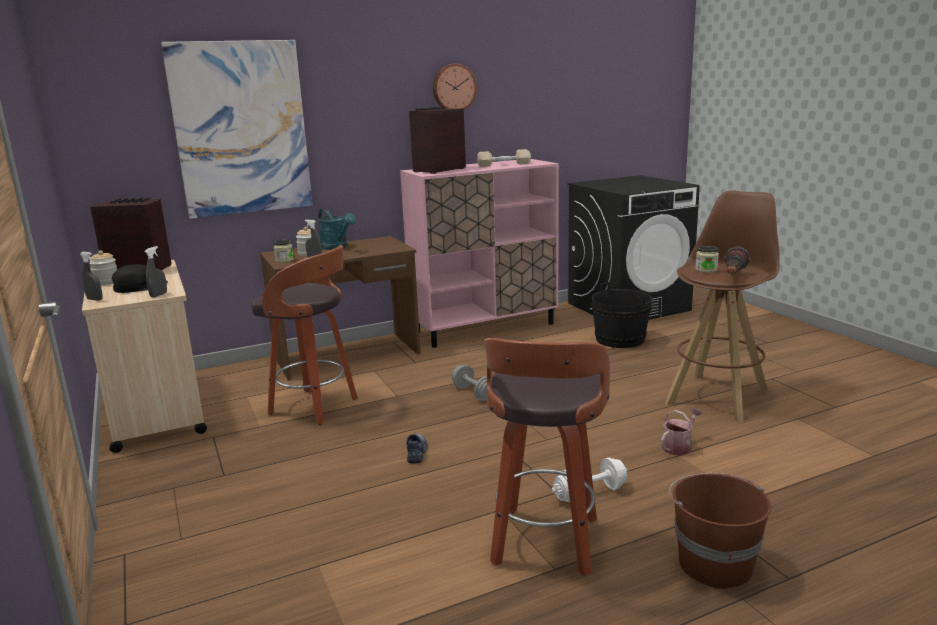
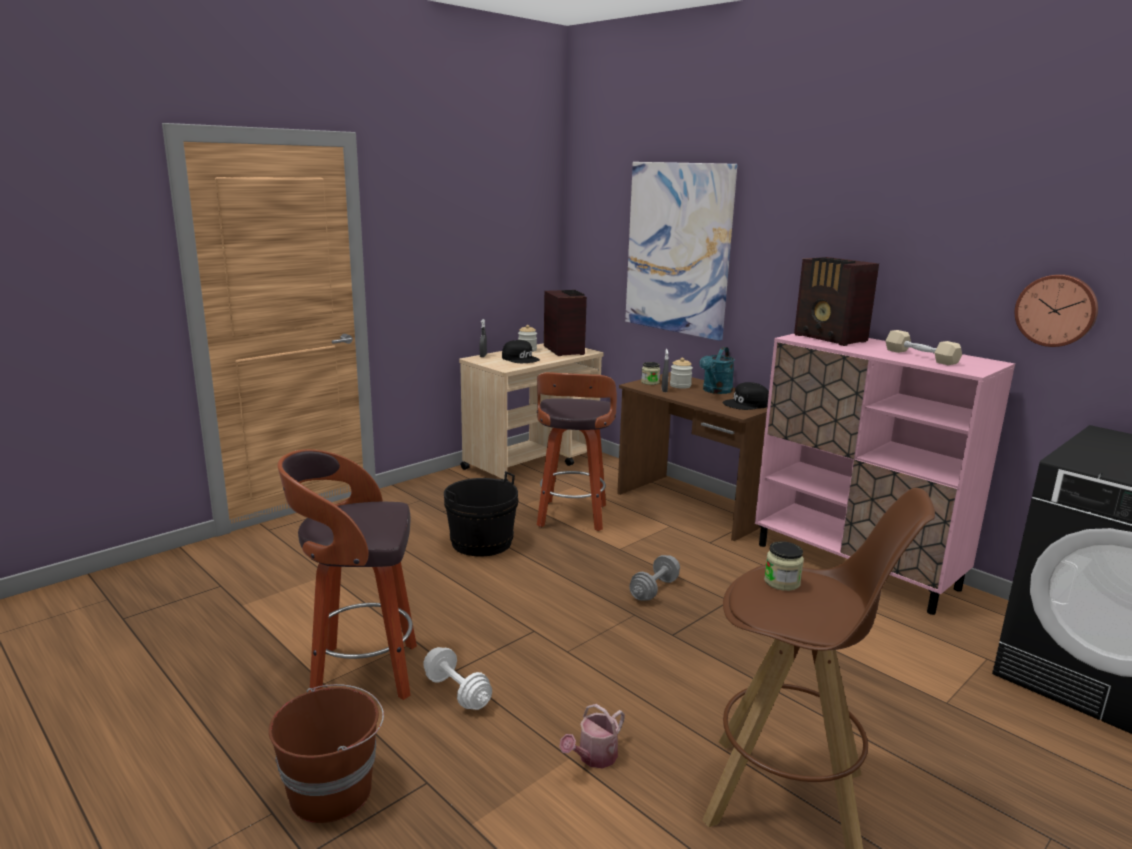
camera: 70 degrees right, 0 degrees up
(158, 295) = (500, 366): grey spray bottle -> none
(381, 244) = (746, 404): none -> black cap
(417, 452) = (508, 581): shoe -> none
(438, 170) = (830, 338): radio -> radio turned 150 degrees counterclockwise
(453, 87) = (914, 237): wall clock -> wall clock (1056, 310)
(620, 339) = (935, 682): black bucket -> black bucket (482, 543)
(679, 446) = (594, 757): watering can -> watering can turned 105 degrees clockwise
(733, 276) = (763, 604): flashlight -> none

